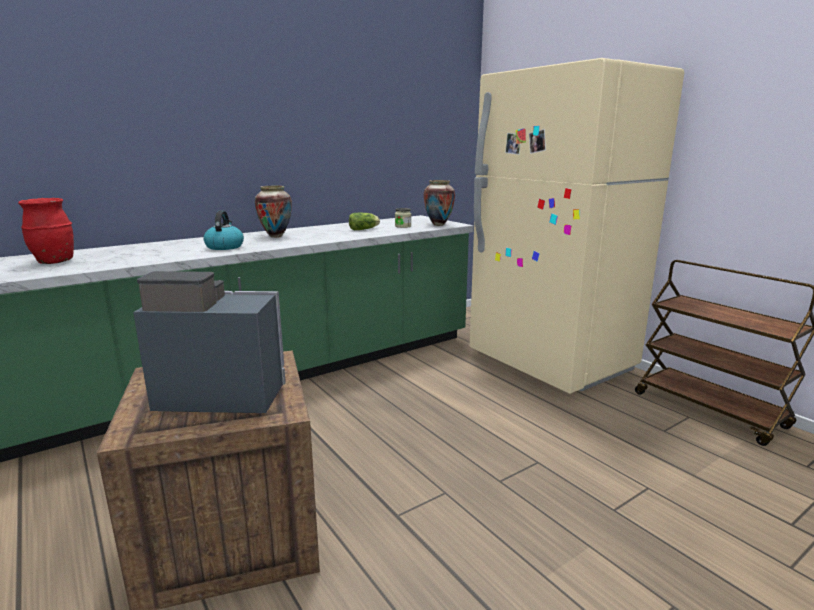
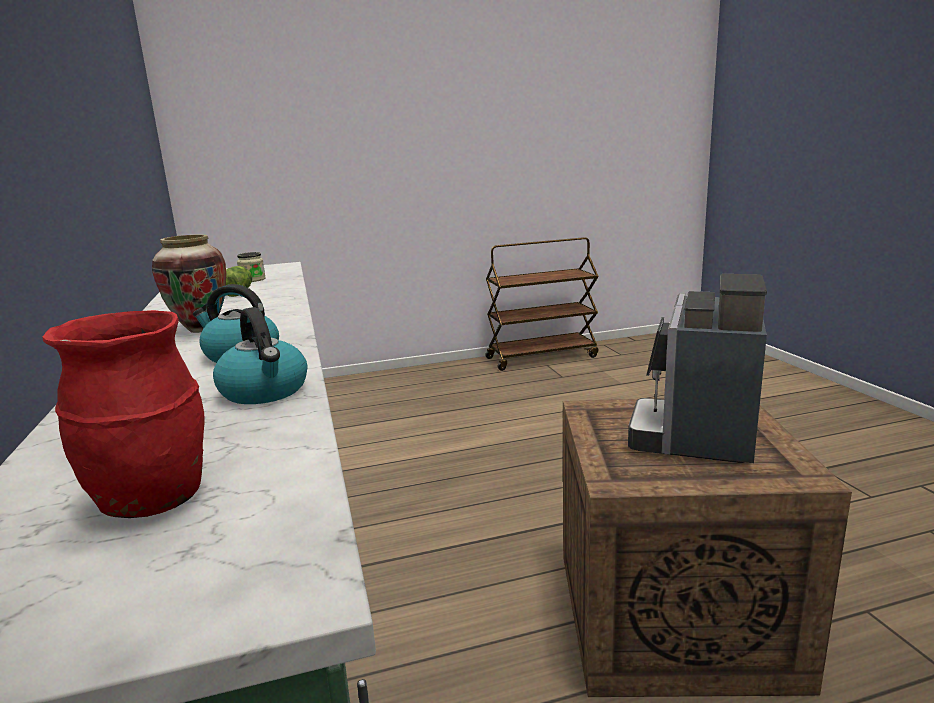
camera: 70 degrees left, 0 degrees up
(162, 256) = (265, 391): none -> kettle
(438, 225) = (273, 269): vase -> none
(551, 362) = (413, 386): beige fridge -> none

